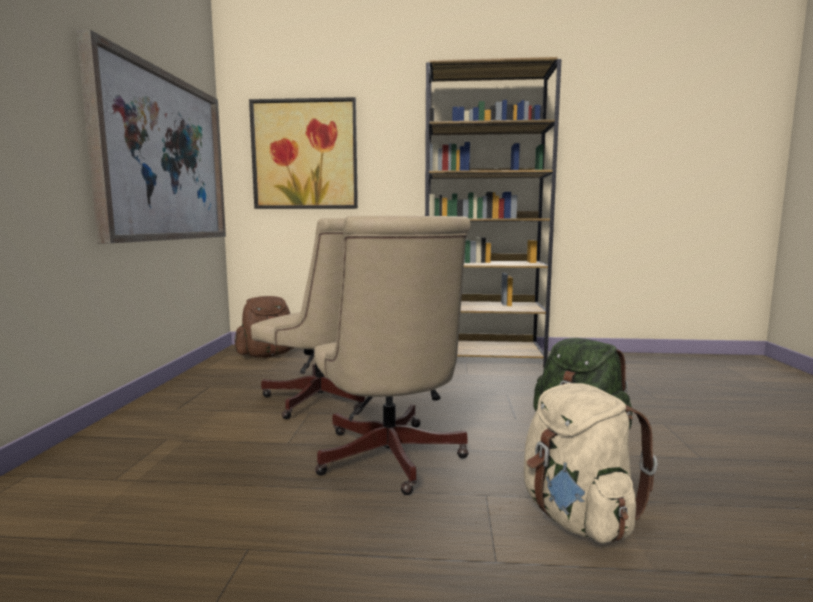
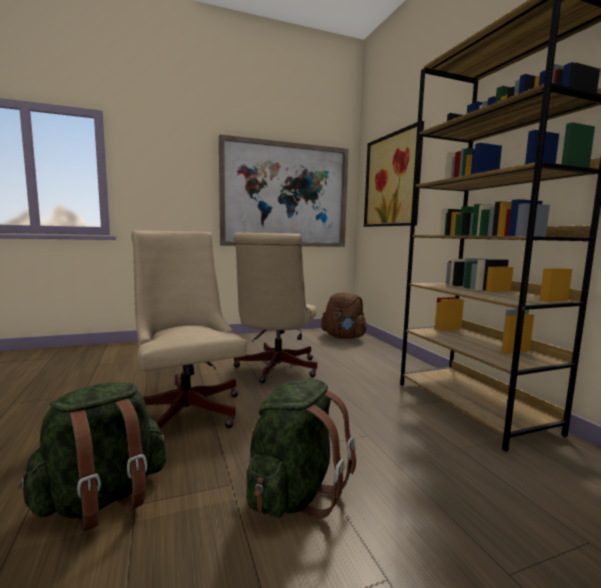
camera: 65 degrees right, 0 degrees up
(390, 461) = (186, 408): beige office chair -> beige office chair turned 105 degrees clockwise
(576, 517) = (103, 499): beige backpack -> green backpack

